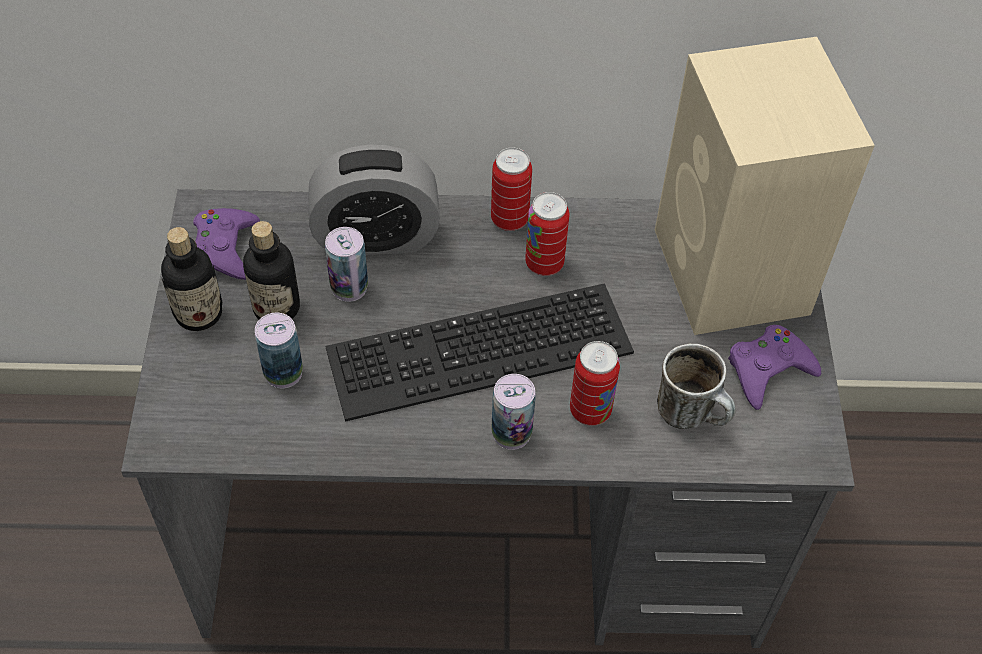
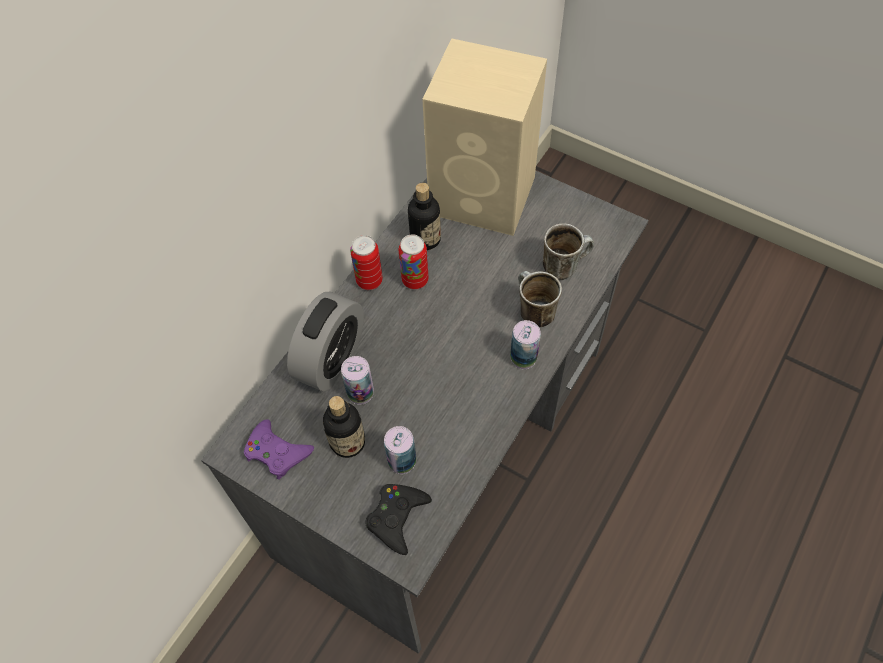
camera: 55 degrees left, 5 degrees up
(199, 313) = (320, 492): bottle -> bottle (425, 239)
(207, 403) = (397, 518): none -> black game controller
(478, 356) = (459, 348): keyboard -> none
(590, 410) = (532, 311): can -> mug
(768, 370) = (557, 215): purple game controller -> none

